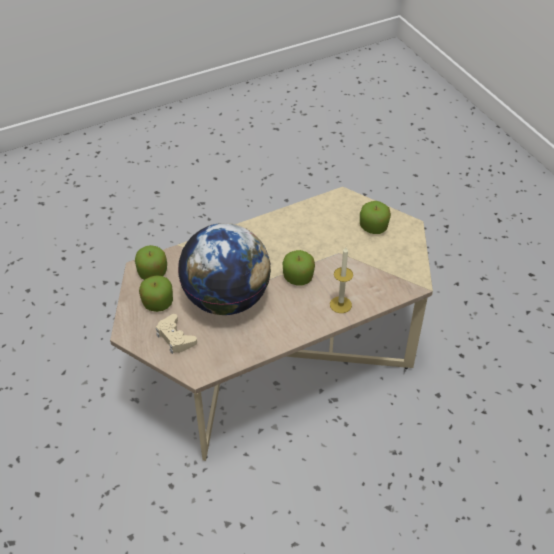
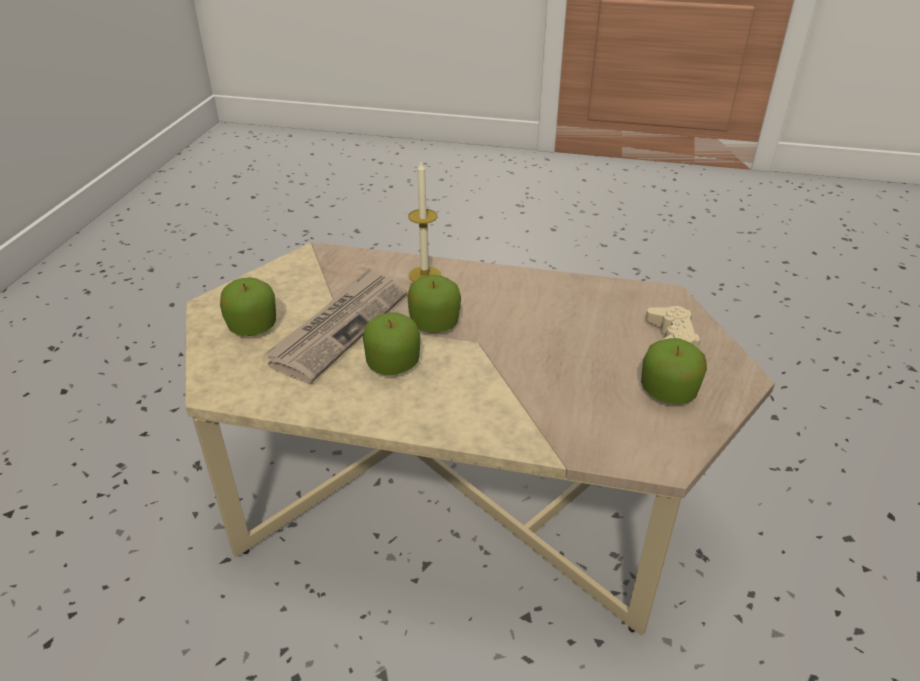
camera: 140 degrees left, 10 degrees down
(152, 273) = (647, 440): apple -> apple (393, 364)
(227, 299) = (559, 346): globe -> none
(337, 249) = (340, 327): none -> newspaper

